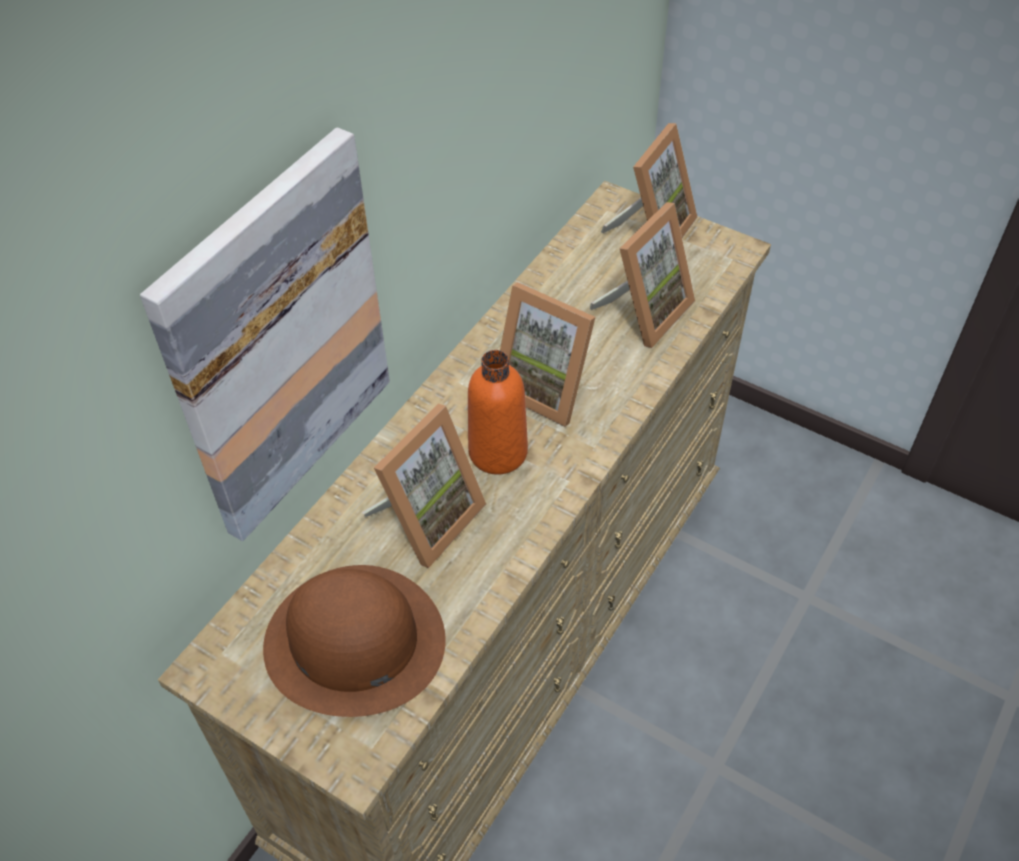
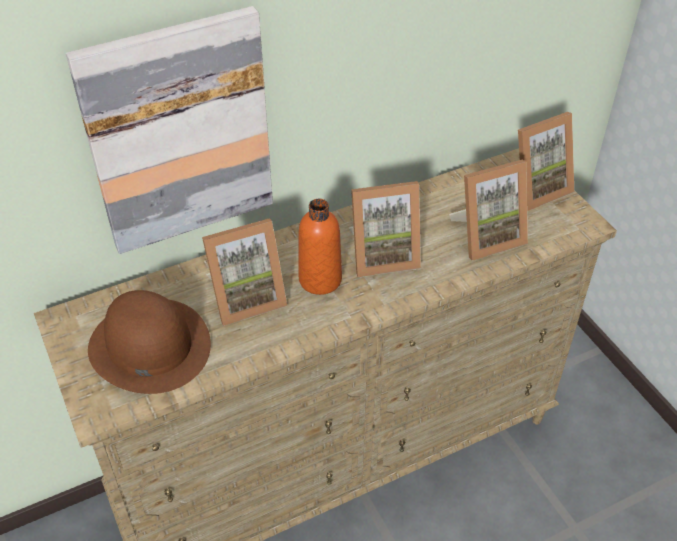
camera: 30 degrees right, 5 degrees down
(547, 387) = (382, 255): picture frame -> picture frame turned 75 degrees counterclockwise

